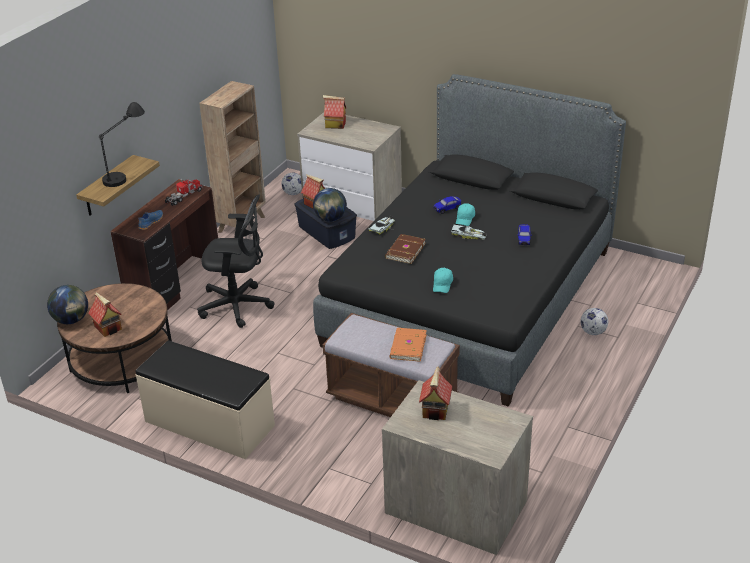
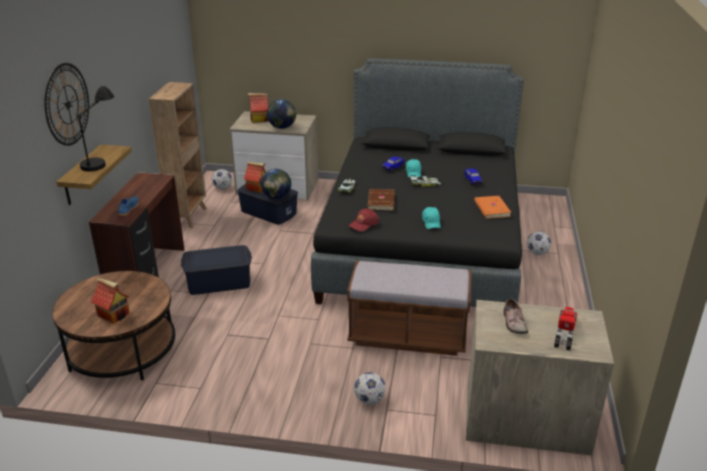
camera: 20 degrees left, 5 degrees down
(71, 320) = (69, 314): globe -> globe (282, 127)
(95, 121) = (67, 104): none -> wall clock
(184, 196) = (151, 184): toy truck -> toy truck (565, 333)
(209, 424) = (243, 393): beige bench -> none
(238, 306) = (219, 282): black office chair -> blue storage box
(318, 455) = (369, 400): none -> football
(371, 275) = (364, 224): none -> red cap
(407, 346) = (429, 278): orange book -> orange book (491, 209)
(436, 410) = (513, 322): toy house -> shoe

